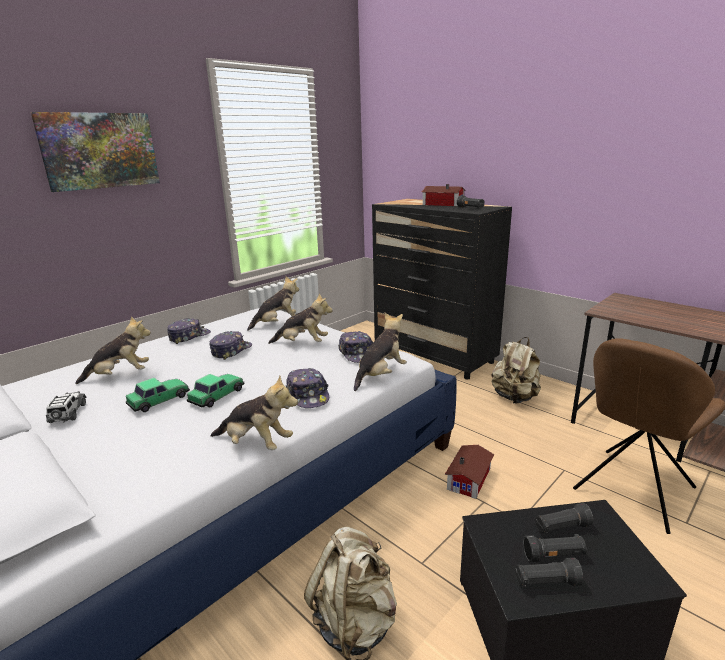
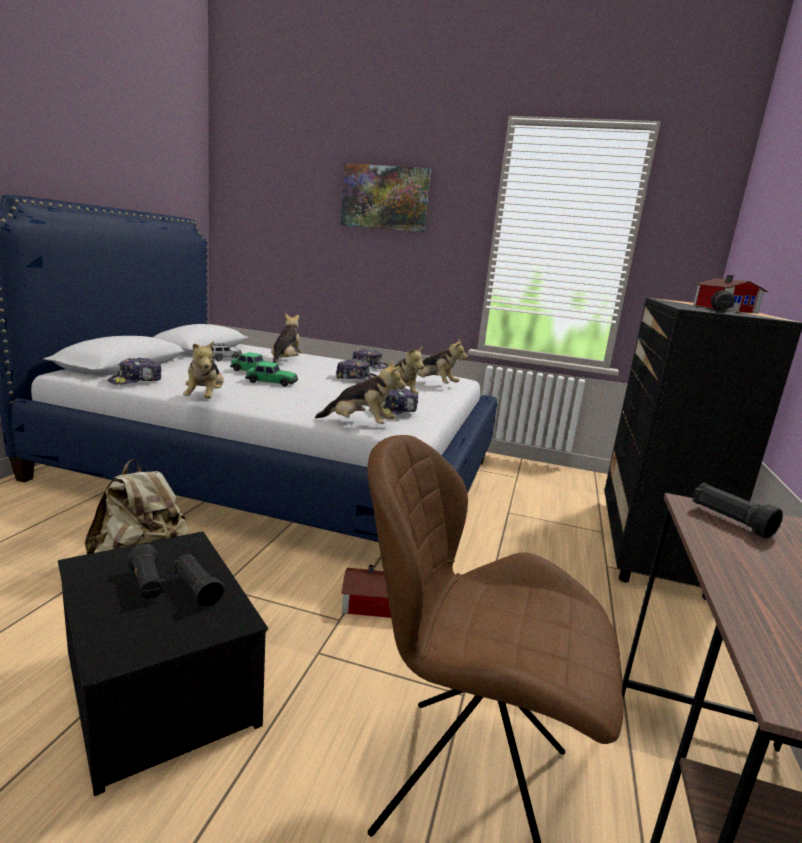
camera: 60 degrees right, 5 degrees down
(120, 375) = (285, 361): plush toy -> plush toy turned 120 degrees counterclockwise
(308, 395) = (291, 404): cap -> cap (136, 381)
(514, 397) = (624, 631): beige backpack -> none
(546, 582) = (105, 579): black flashlight -> black flashlight (730, 521)

